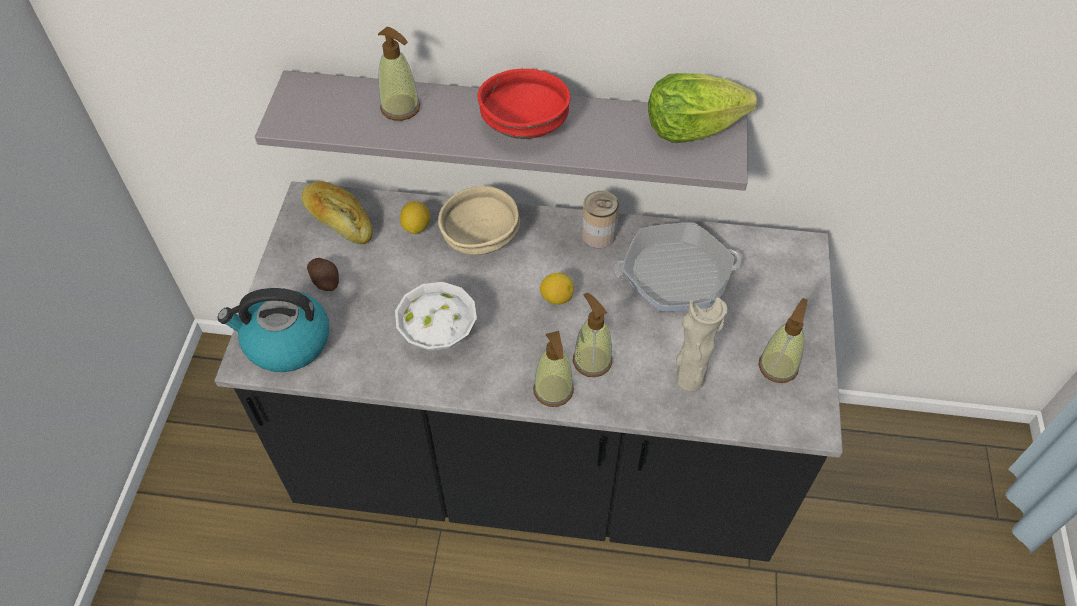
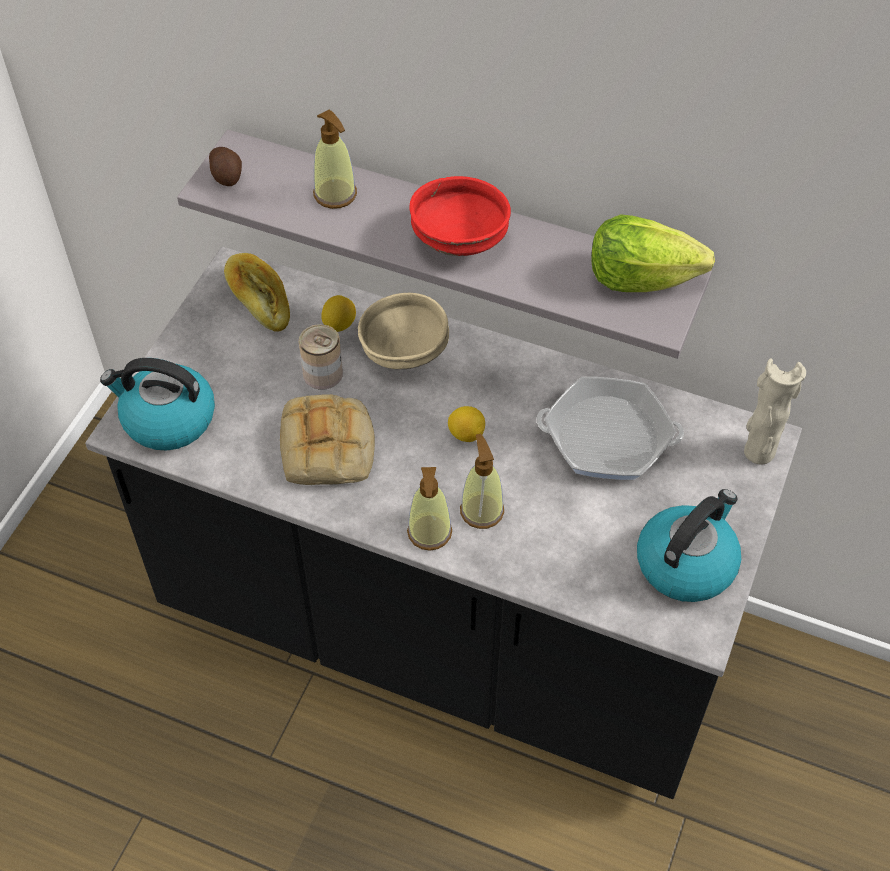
camera: 15 degrees right, 0 degrees up
(325, 280) = (226, 362): potato -> potato (227, 175)
(440, 336) = (328, 448): white bowl -> bread
(598, 234) = (536, 374): can -> can (323, 373)
(689, 378) = (581, 553): beige vase -> beige vase (758, 451)
(778, 366) = (686, 563): soap dispenser -> kettle

